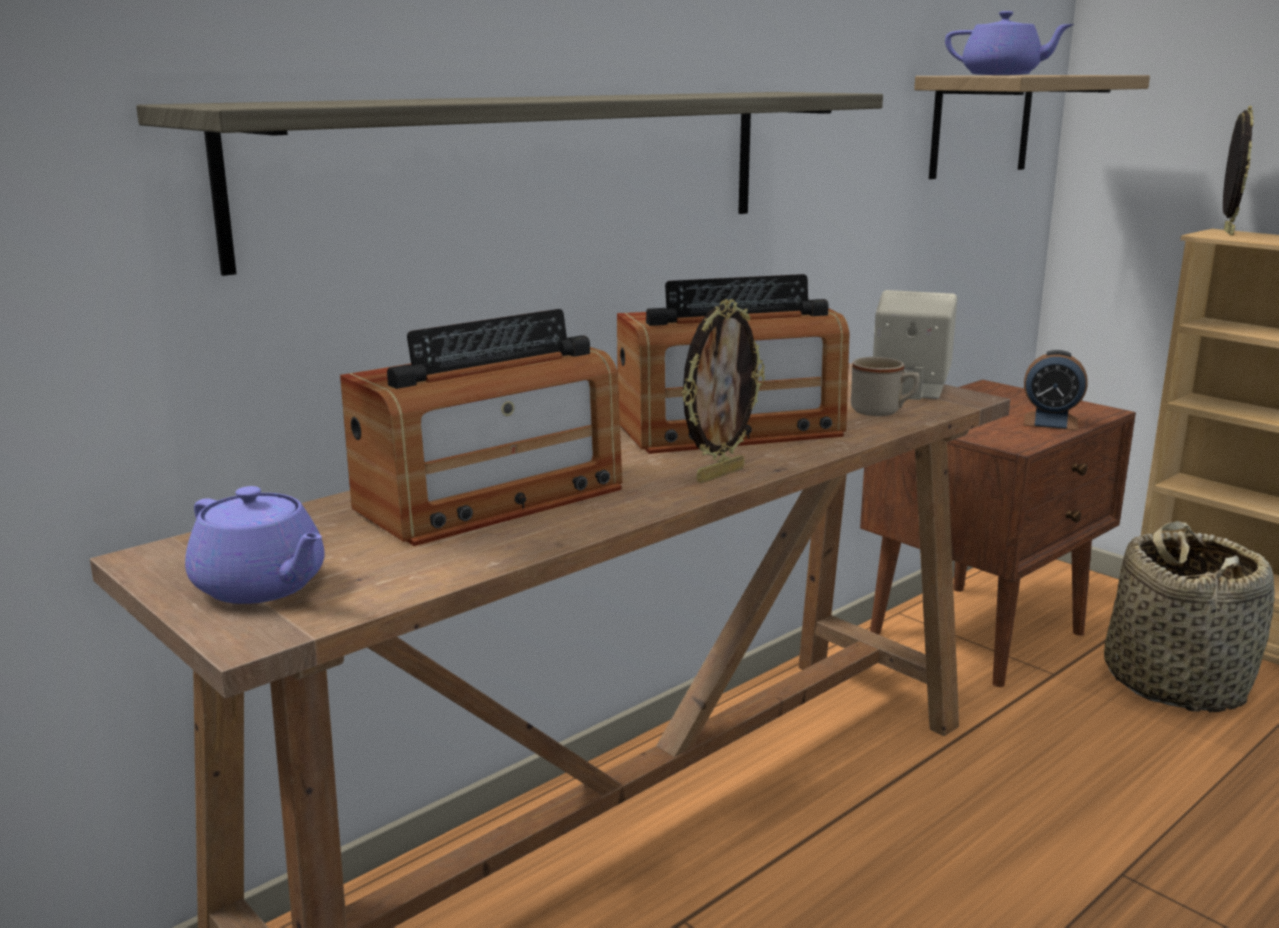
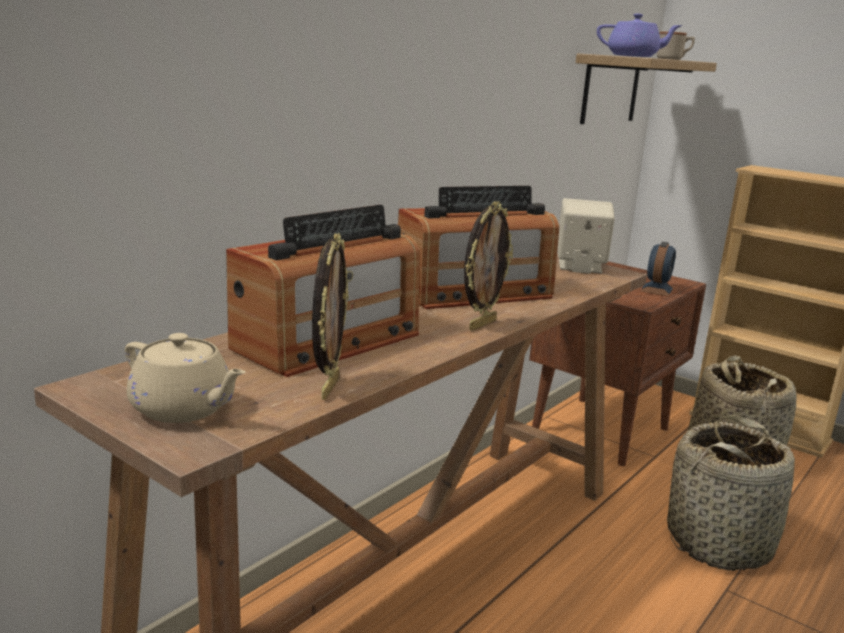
camera: 10 degrees left, 0 degrees up
(261, 586) = (183, 409): purple teapot -> beige teapot
(527, 169) = (343, 102): shelf -> none
(883, 411) = (570, 281): beige mug -> beige mug (673, 59)
(1050, 422) = (657, 289): alarm clock -> alarm clock turned 75 degrees counterclockwise
(1128, 804) = (720, 542): none -> basket
(1226, 232) = (762, 168): picture frame -> picture frame (328, 388)

